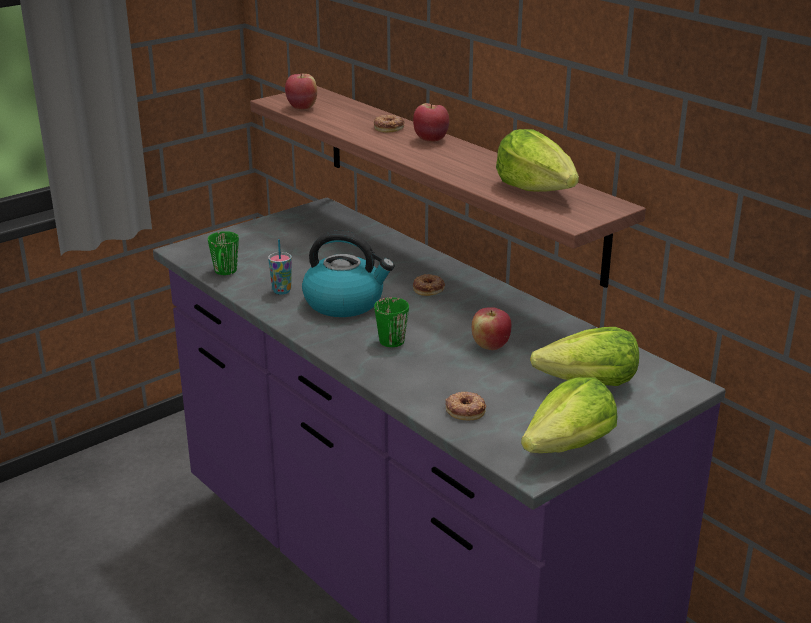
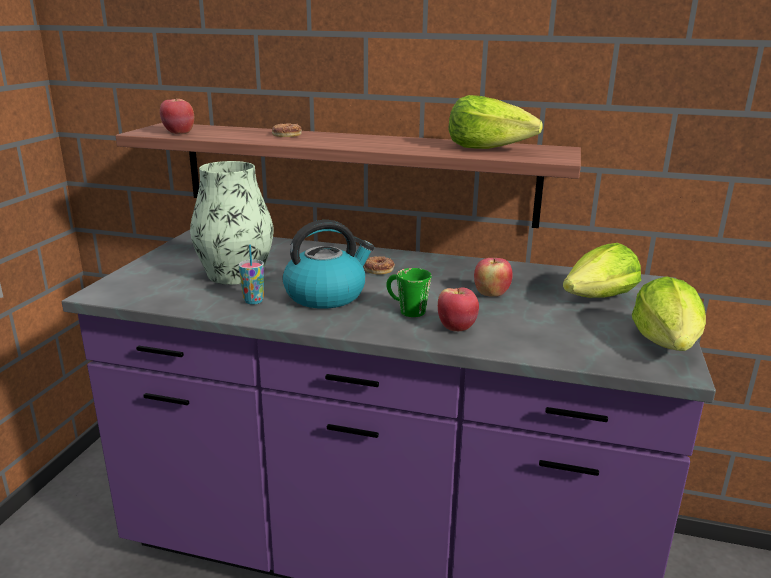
camera: 35 degrees left, 5 degrees down
(225, 274) = (174, 301): green mug -> none
(301, 259) = (236, 274): none -> vase
(431, 139) = (339, 136): apple -> apple (456, 328)
(465, 410) = (554, 343): donut -> none

